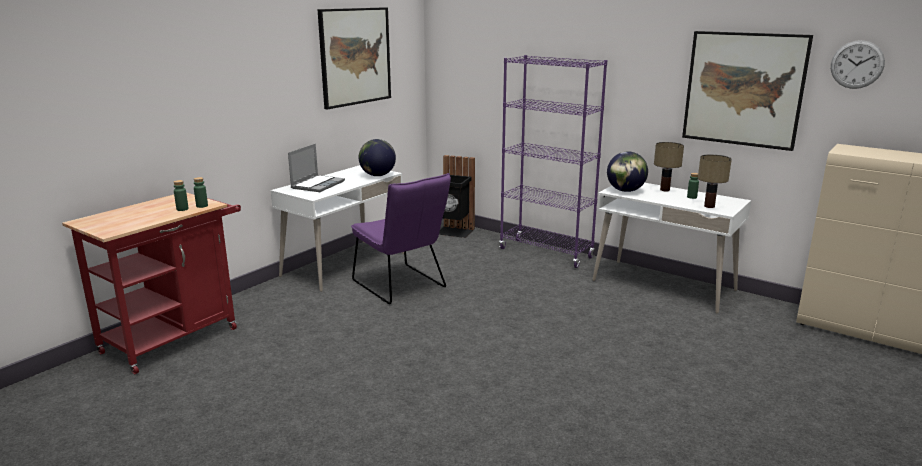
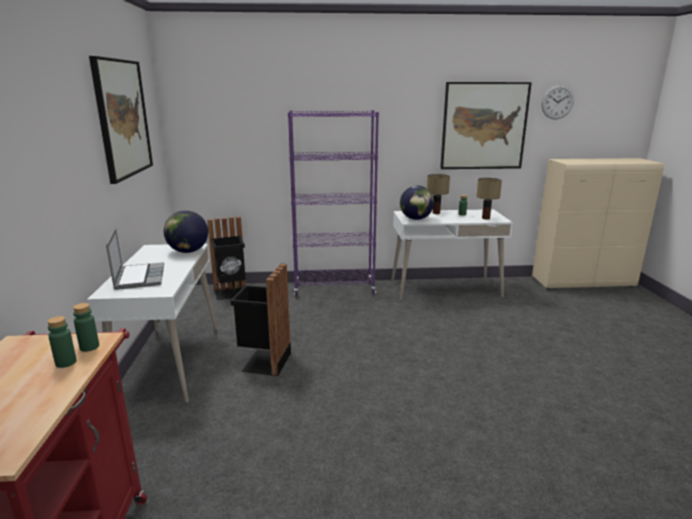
camera: 40 degrees left, 0 degrees up
(402, 286) = (264, 362): purple chair -> black trash can

